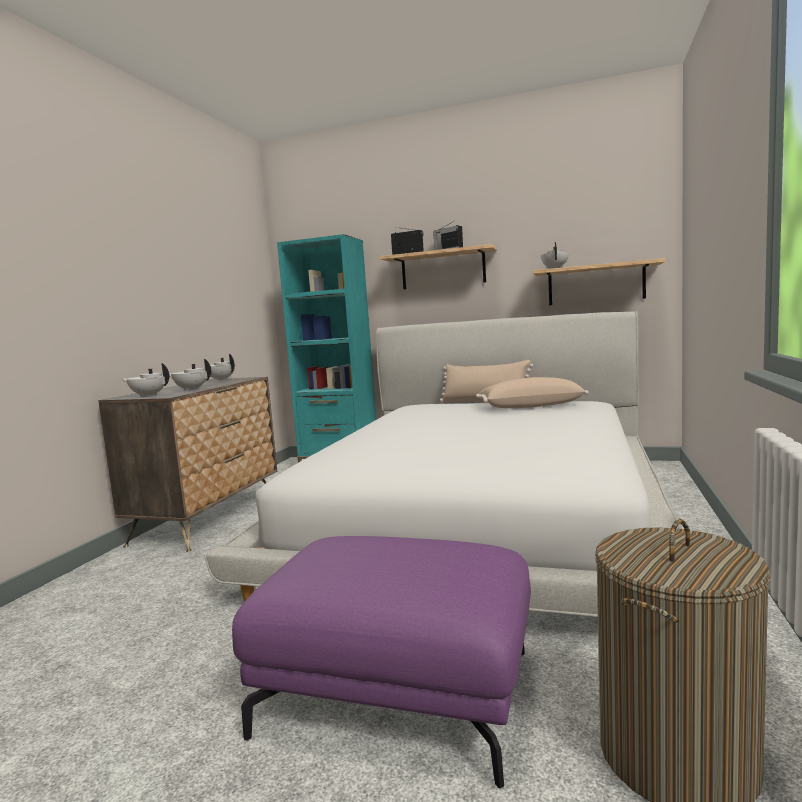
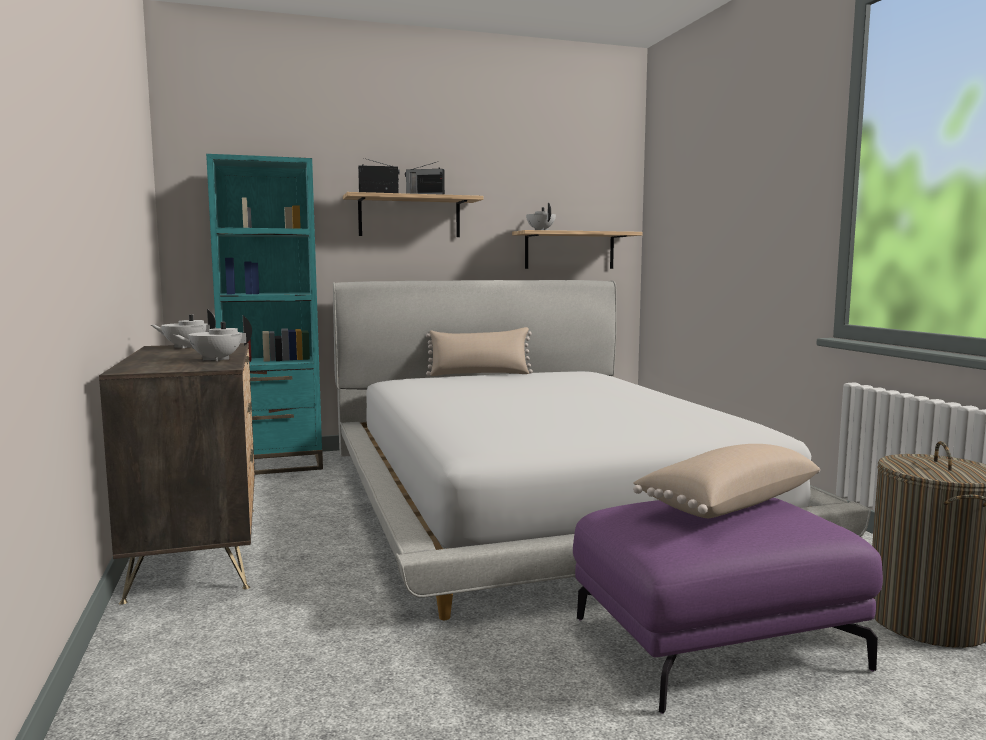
camera: 35 degrees left, 0 degrees up
(148, 396) = (180, 368): white teapot -> none
(530, 406) = (548, 377): beige pillow -> beige pillow (726, 503)

